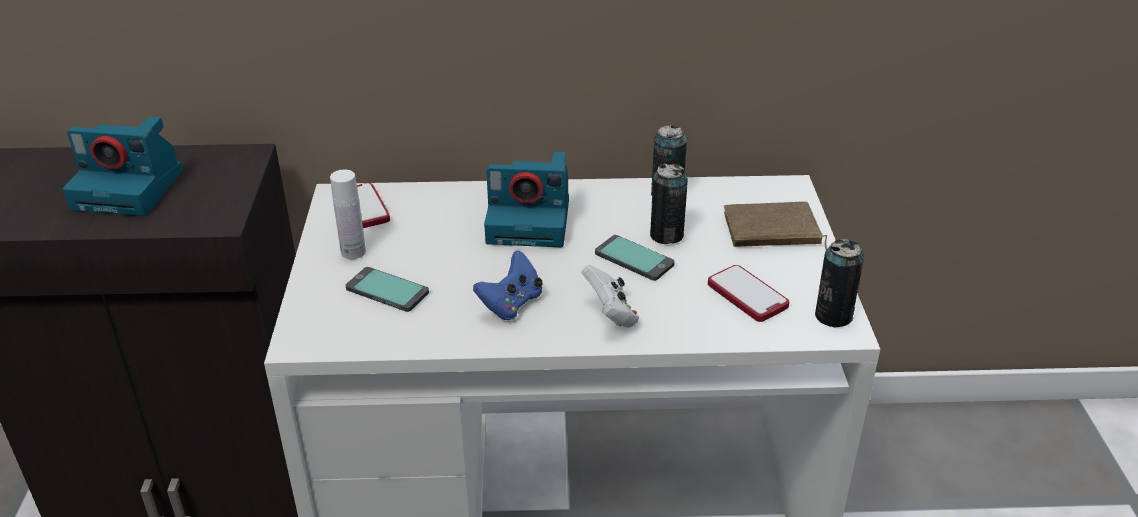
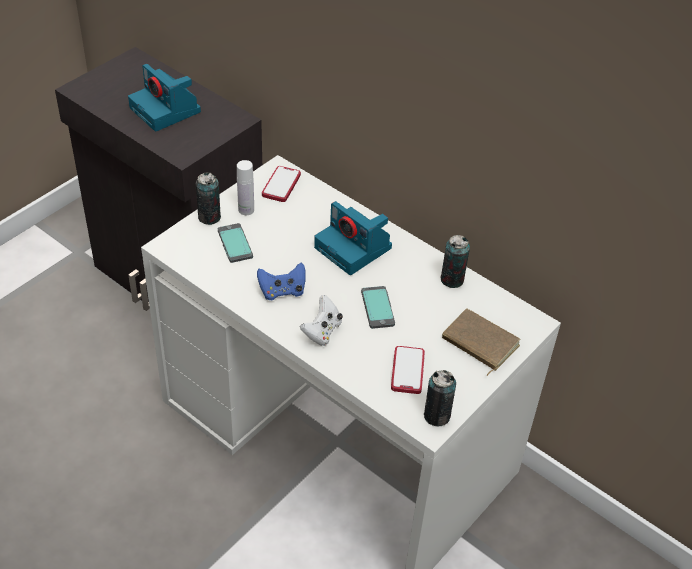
camera: 40 degrees right, 10 degrees up
(666, 235) = (415, 305): can -> can (209, 217)

